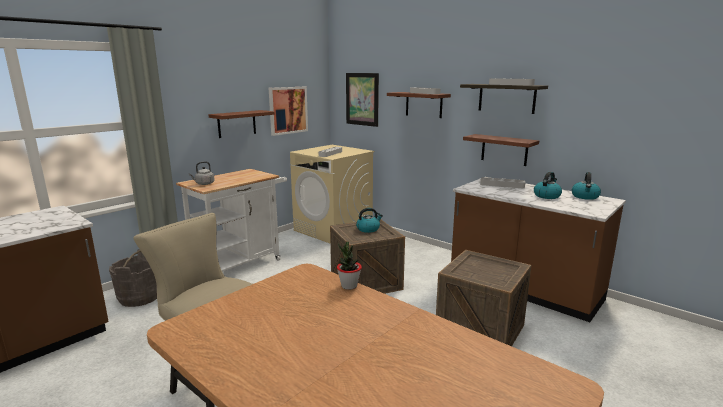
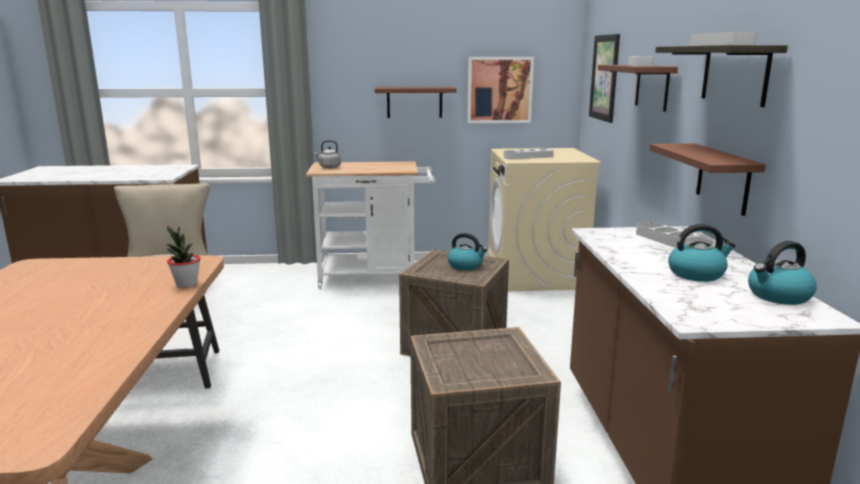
camera: 45 degrees right, 0 degrees up
(140, 297) = (252, 277): grey bucket -> none

